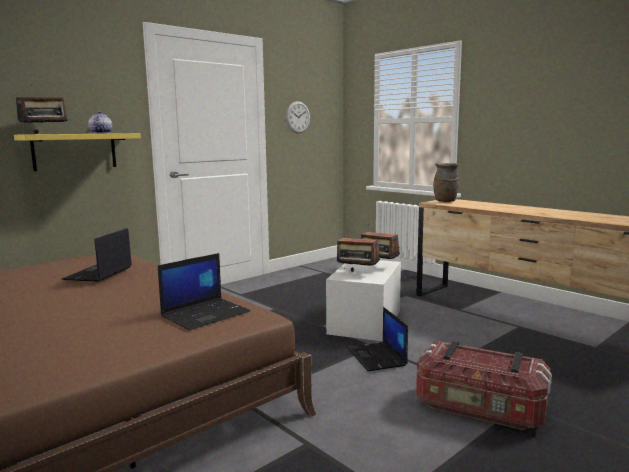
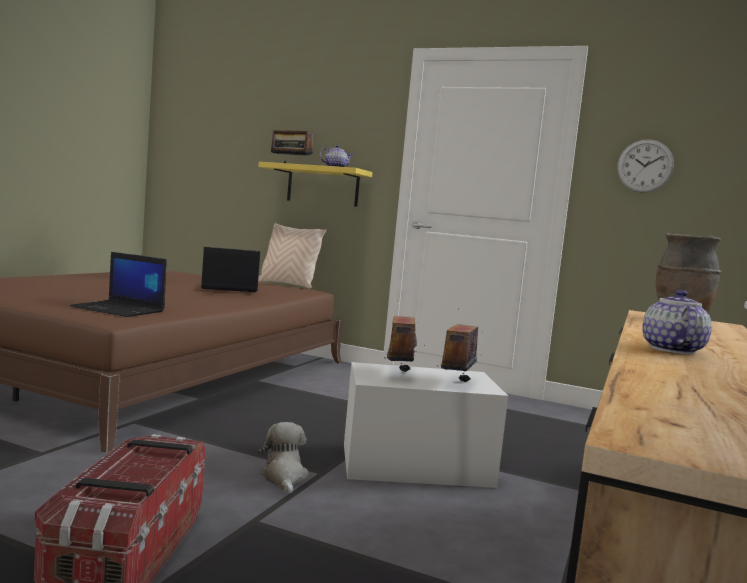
camera: 65 degrees right, 5 degrees down
(75, 256) = (287, 285): none -> beige pillow
(377, 357) = (284, 477): laptop -> plush toy
(538, 212) = (672, 349): none -> teapot

